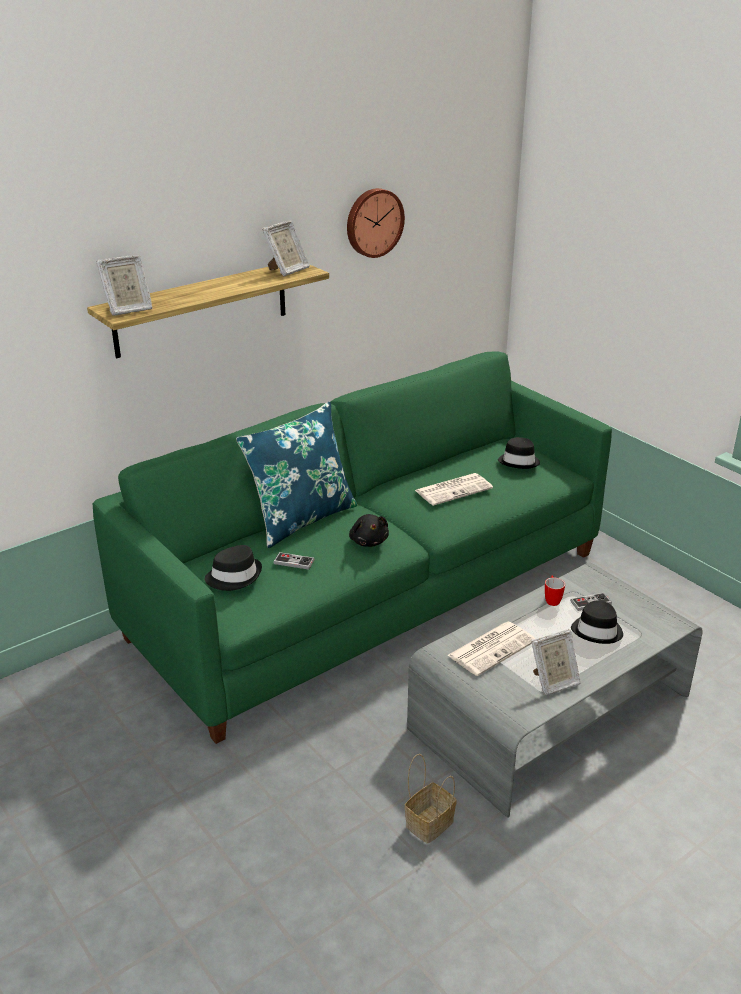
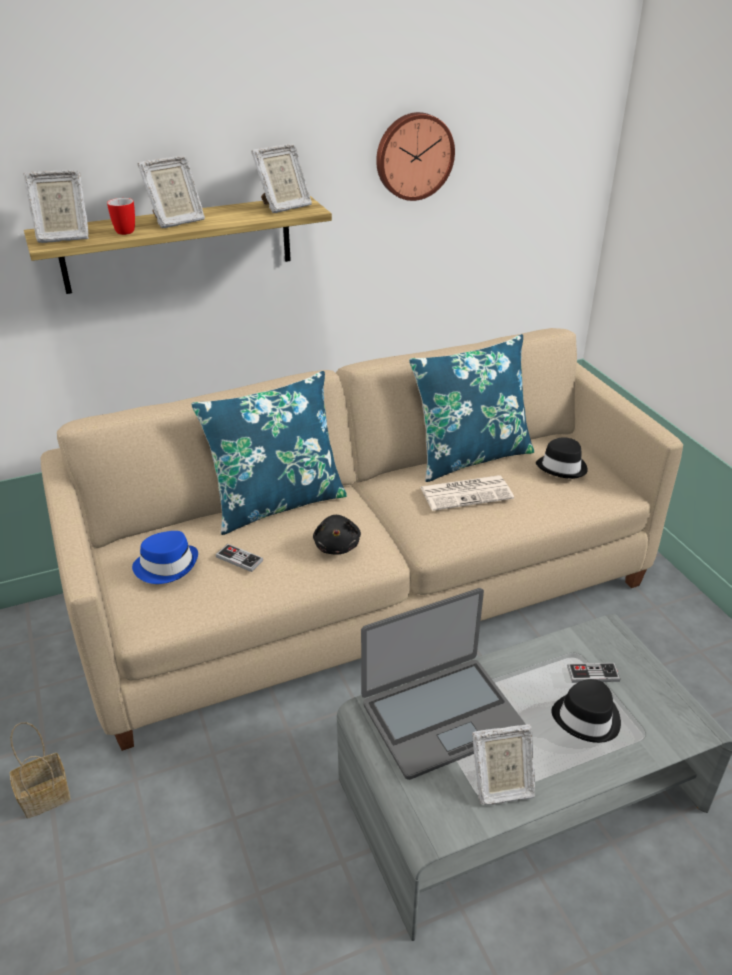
camera: 15 degrees right, 5 degrees up
(209, 289) = (176, 221): none -> picture frame
(234, 576) = (166, 565): black hat -> blue hat
(371, 594) = (367, 592): green sofa -> beige sofa
(430, 822) = (314, 923): basket -> basket (46, 794)
(443, 463) = (470, 456): none -> blue pillow
(492, 648) = (441, 716): newspaper -> laptop
(552, 599) = (544, 659): mug -> mug (127, 230)

